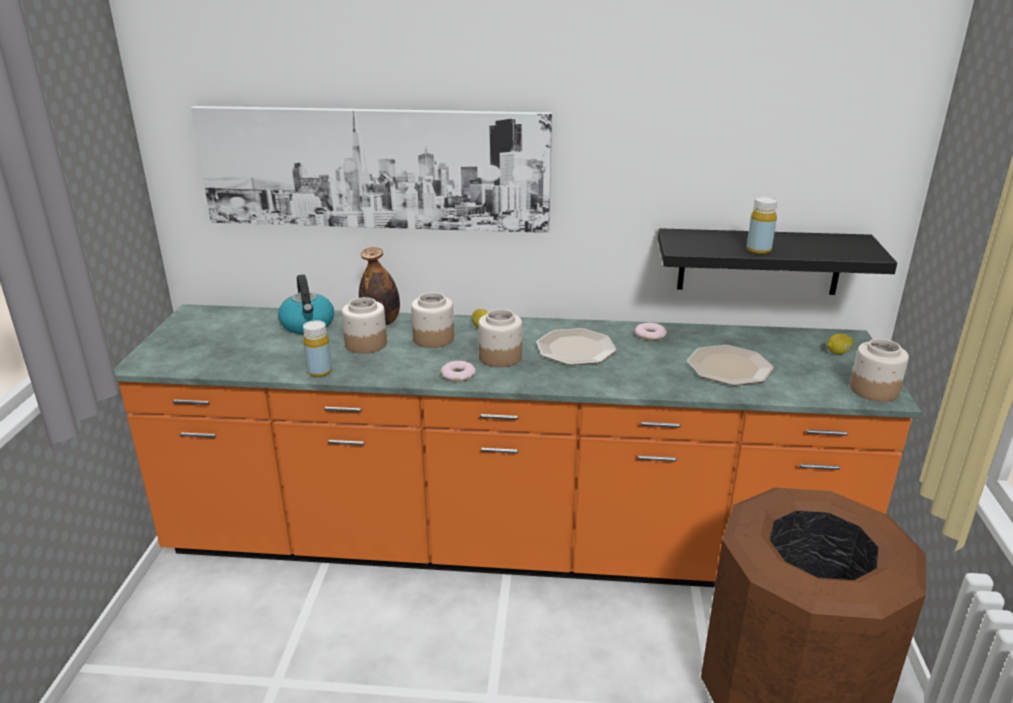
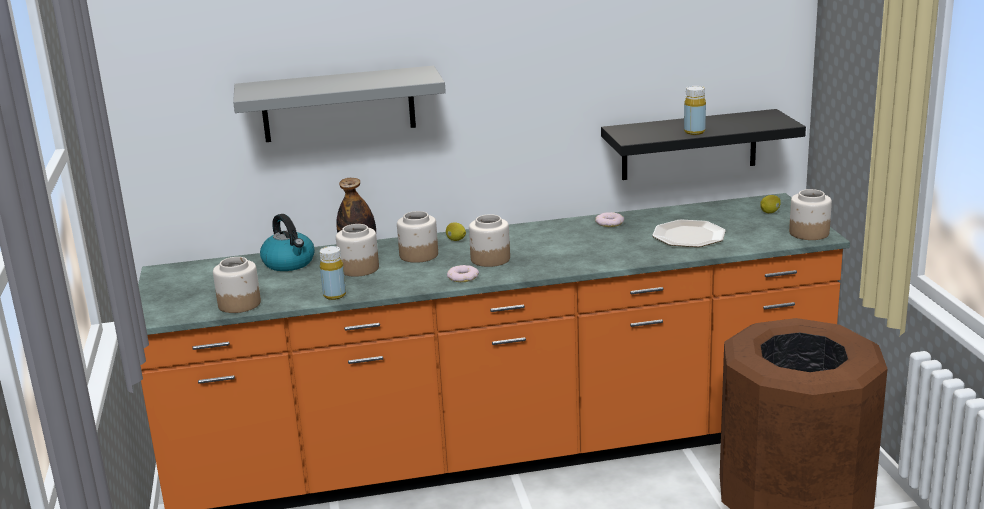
camera: 15 degrees left, 5 degrees down
(227, 364) = (239, 304): none -> jar
(374, 168) = (338, 104): picture -> grey shelf
(575, 349) = (552, 243): plate -> none

